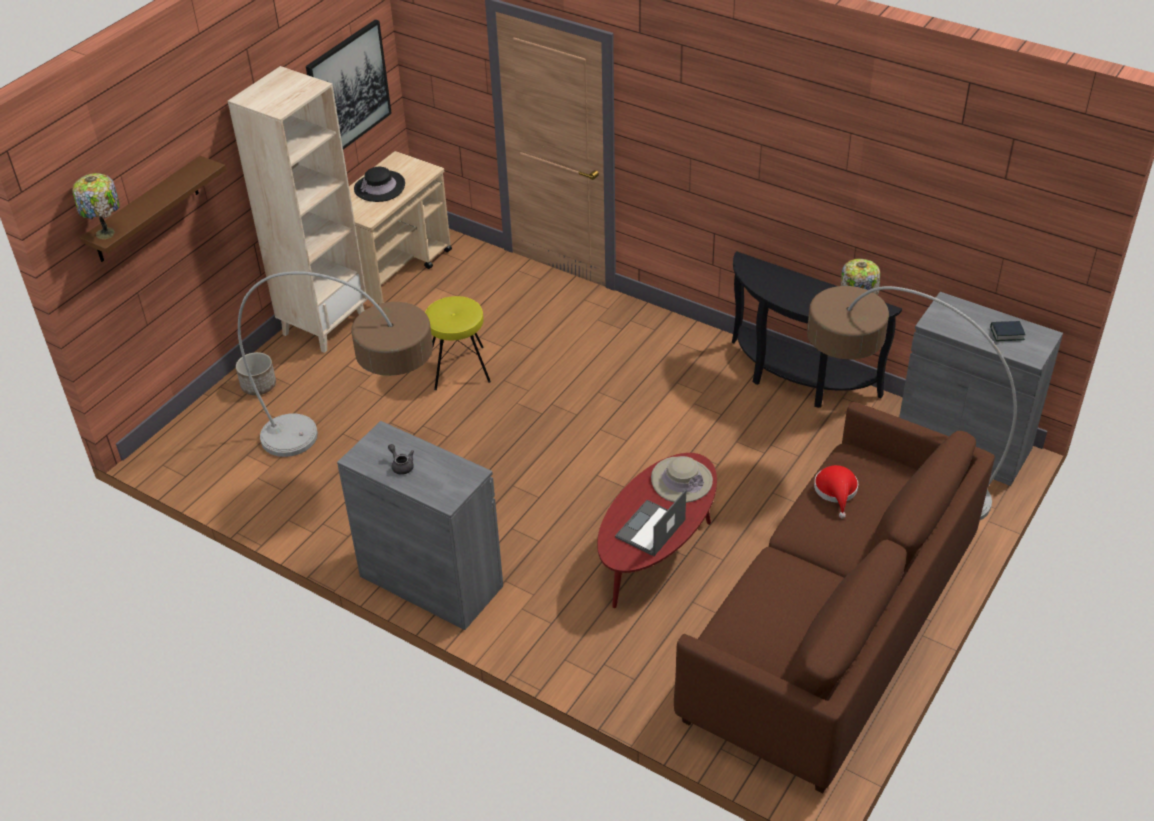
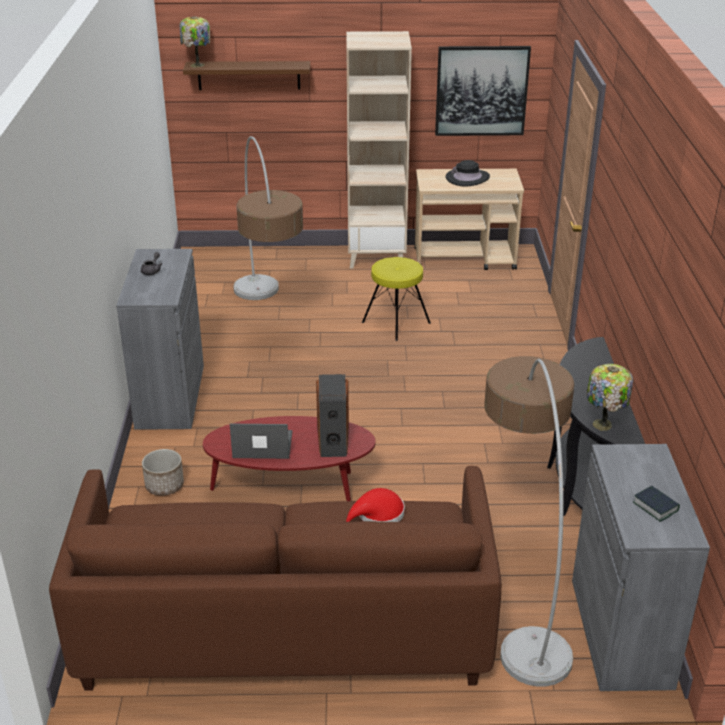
camera: 55 degrees right, 10 degrees down
(258, 385) = (292, 259): planter -> planter (164, 485)
(681, 480) = (333, 440): beige hat -> speaker

